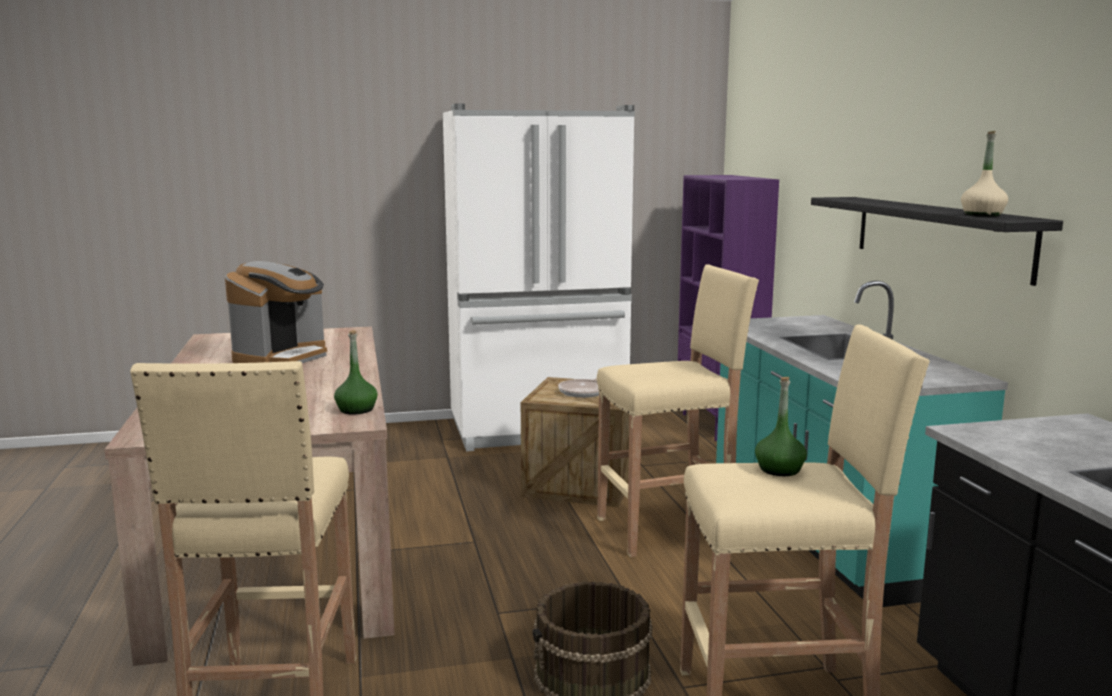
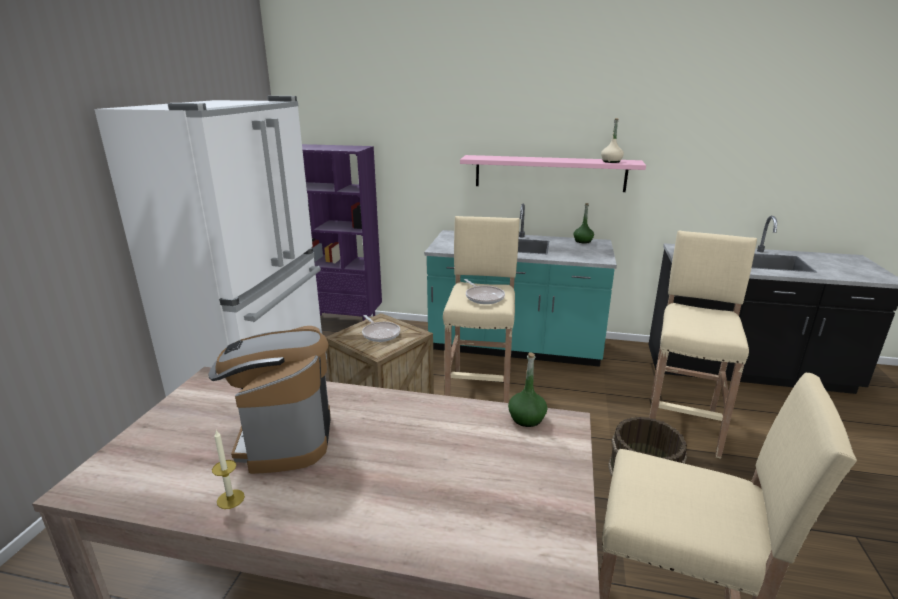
camera: 65 degrees left, 10 degrees up
(206, 361) = (230, 499): none -> candle
(282, 358) = (284, 438): coffee machine -> coffee machine turned 150 degrees counterclockwise
(655, 373) = (483, 297): none -> frying pan
(779, 470) = (685, 314): green bottle -> green bottle (583, 241)
(938, 235) = (549, 173): black shelf -> pink shelf

